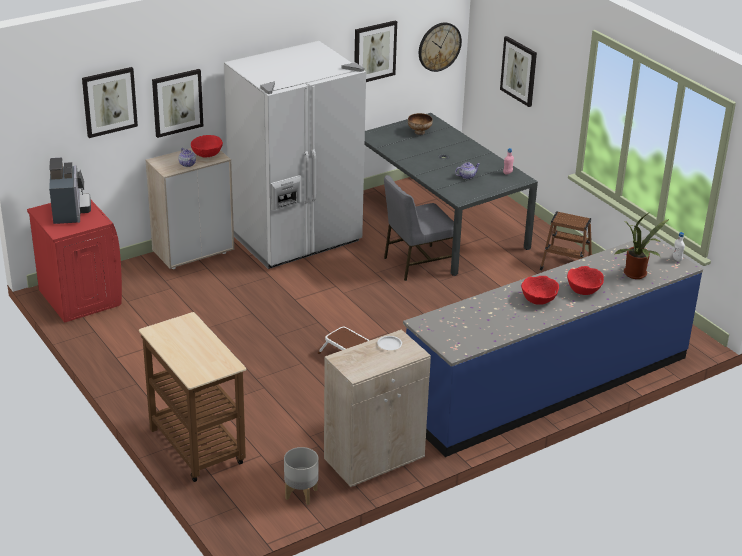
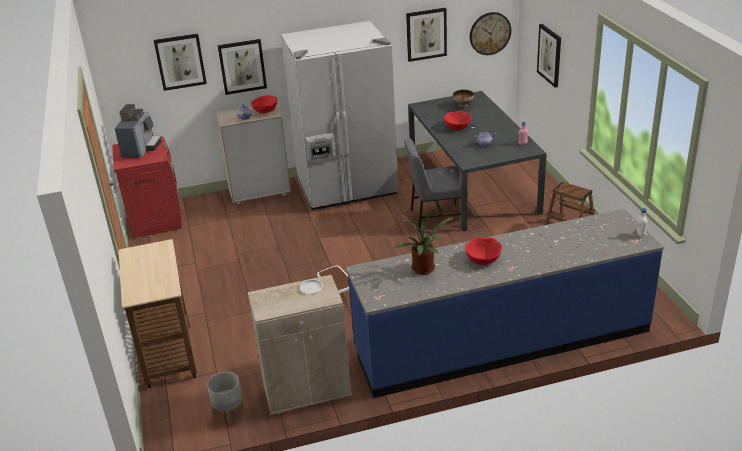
camera: 20 degrees right, 0 degrees up
(584, 289) = (532, 255): red bowl -> red bowl (457, 127)
(636, 275) = (591, 246): potted plant -> potted plant (423, 270)

